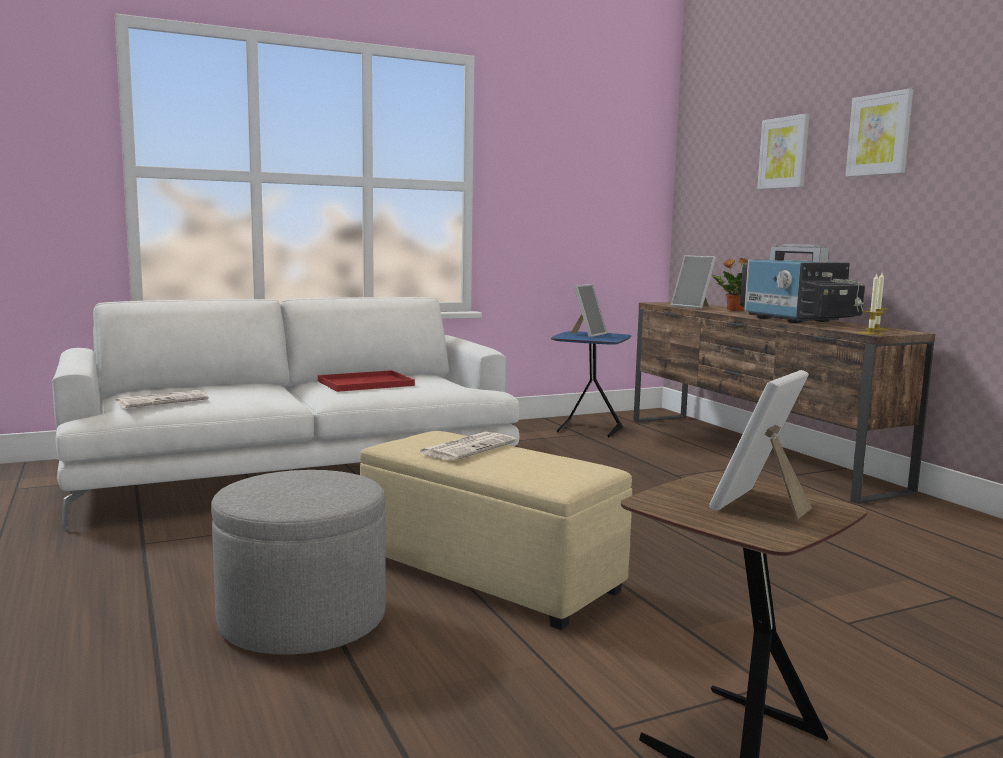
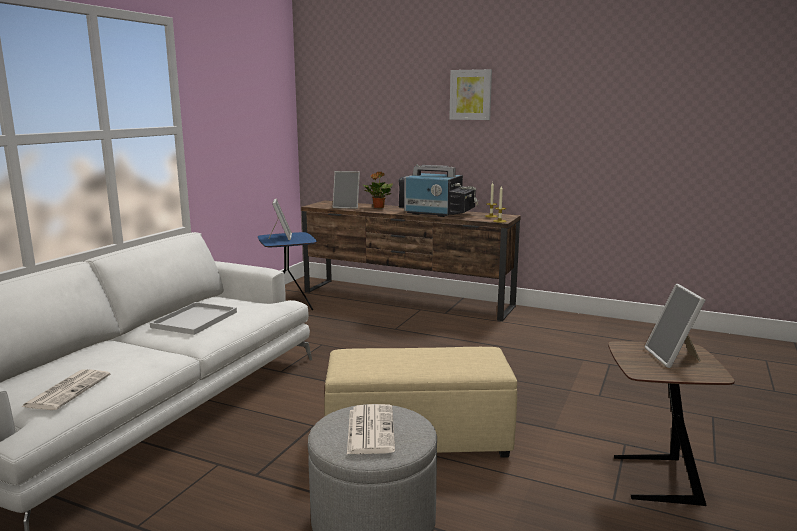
camera: 40 degrees left, 5 degrees up
(367, 383) = (195, 319): red tray -> white tray
(468, 447) = (395, 358): newspaper -> newspaper (370, 429)
(784, 153) = (397, 99): picture -> none

